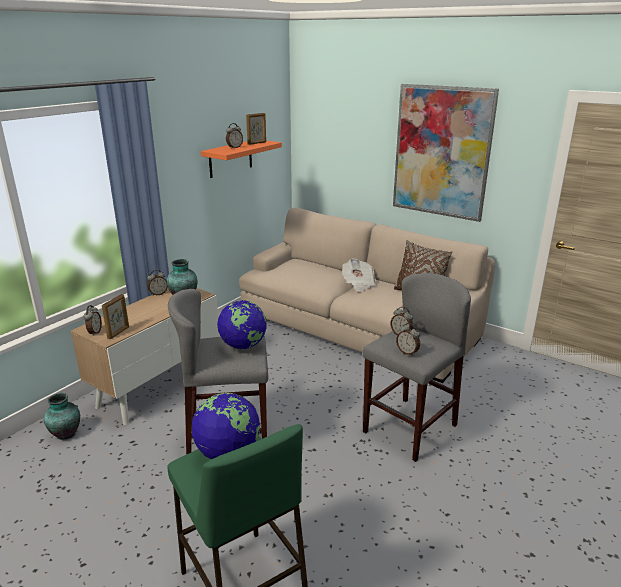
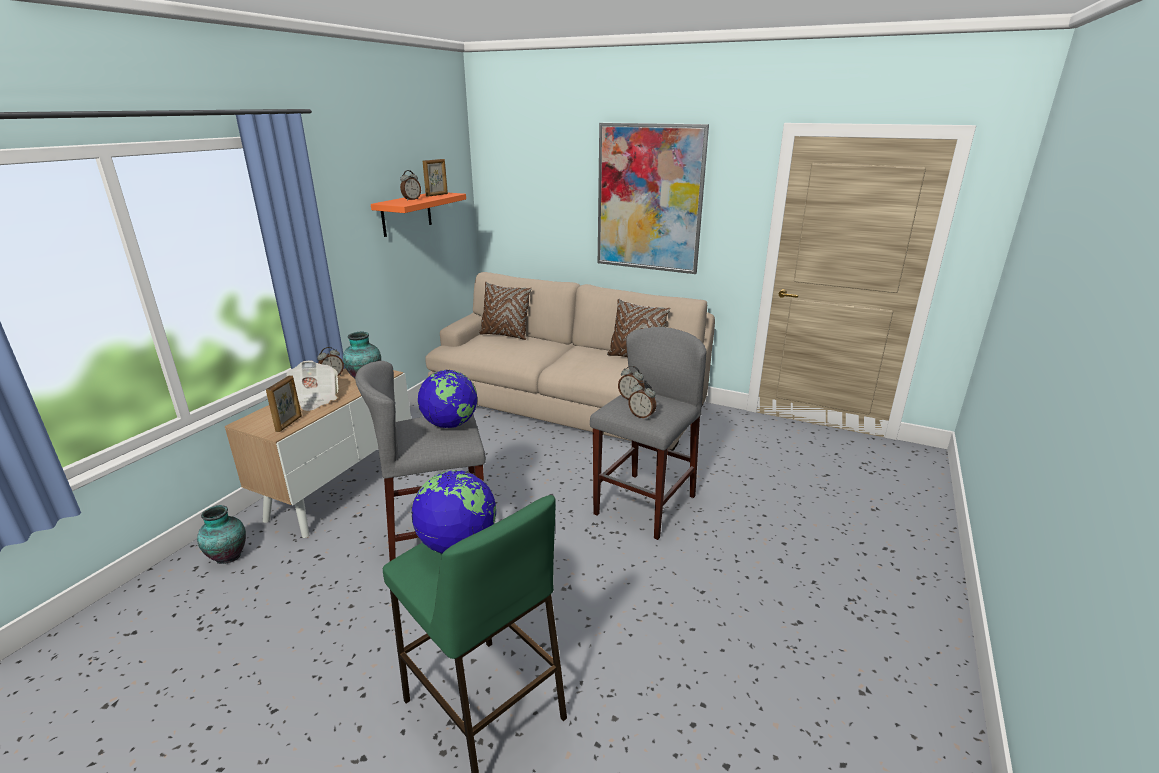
camera: 10 degrees left, 0 degrees up
(94, 332) = (257, 426): alarm clock -> none
(308, 264) = (505, 335): none -> brown pillow
(358, 284) = (567, 352): newspaper -> newspaper (314, 398)

